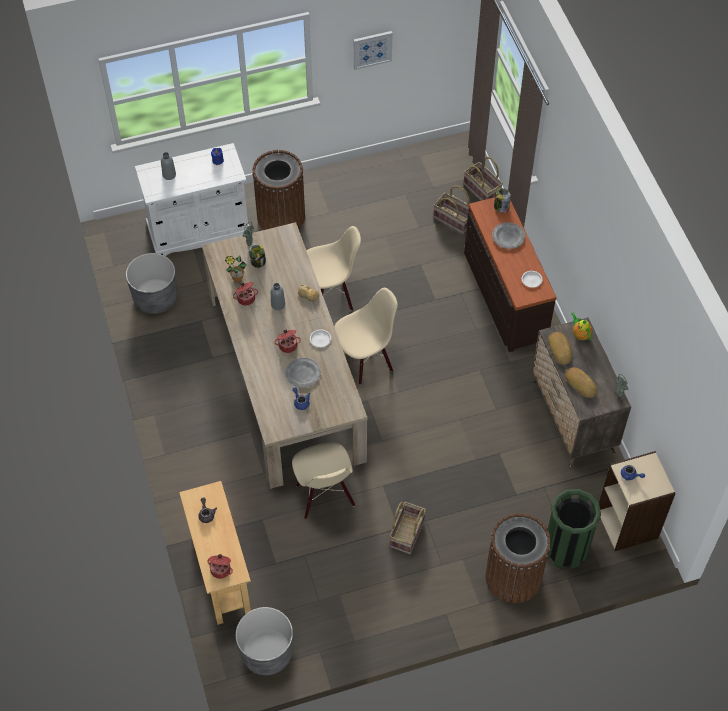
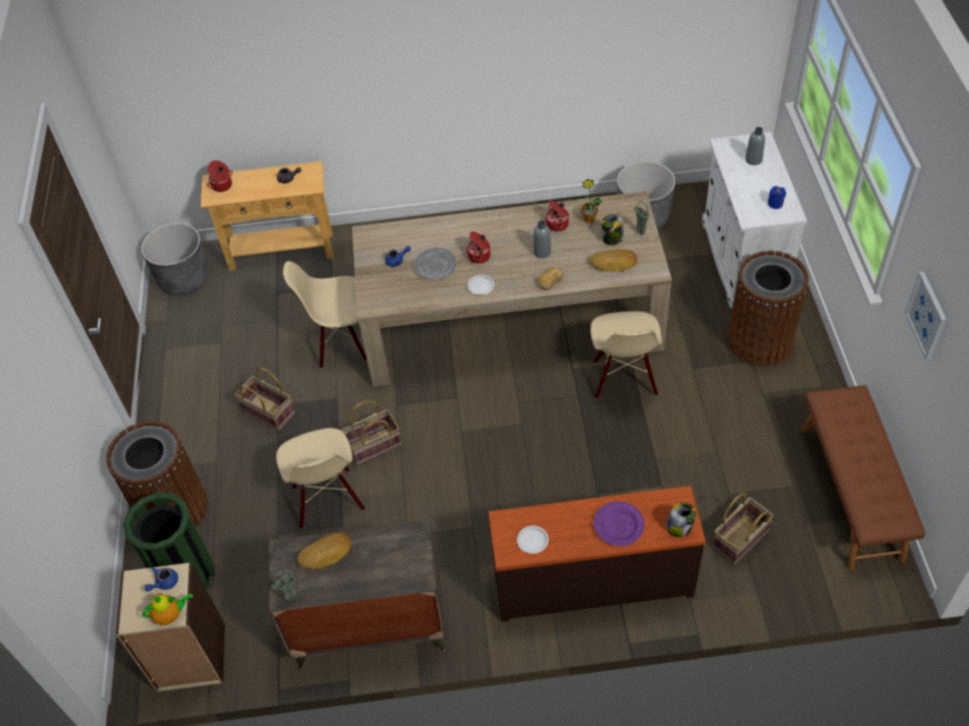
camera: 105 degrees right, 5 degrees down
(365, 360) = (515, 403): beige chair -> beige chair (327, 499)
(404, 165) = (851, 493): none -> brown bench
(482, 190) = (797, 589): basket -> basket (374, 447)
(508, 237) = (618, 525): grey plate -> purple plate
(560, 349) = (389, 540): bread -> bread (614, 263)
(580, 334) = (408, 572): teapot -> teapot (170, 615)

